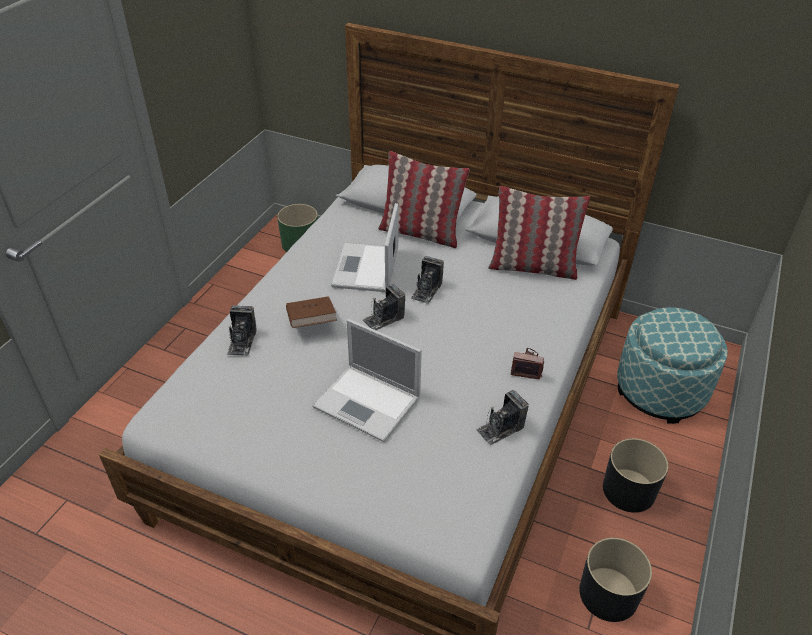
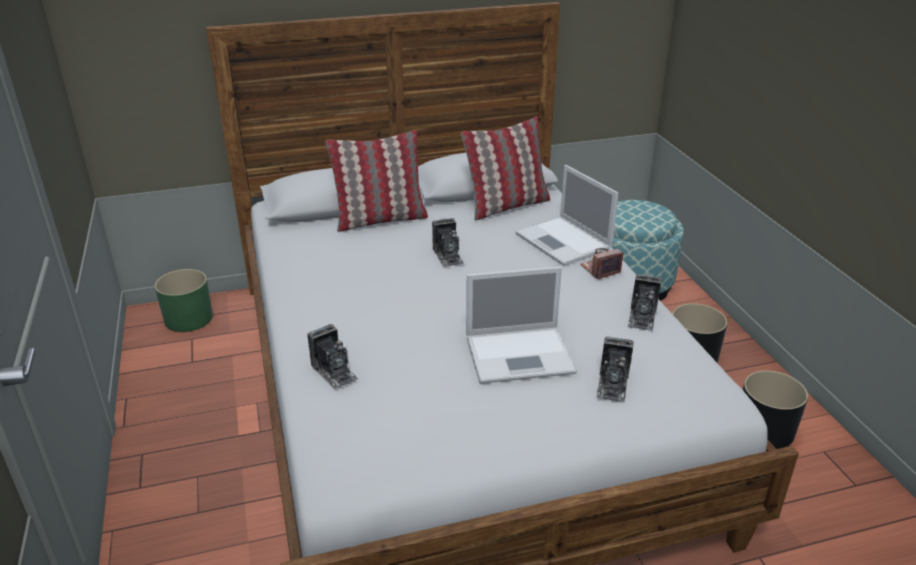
camera: 40 degrees left, 10 degrees down
(311, 323) = (381, 325): brown book -> none
(366, 269) = (371, 263): laptop -> laptop (564, 242)
(383, 318) = (442, 291): camera -> camera (612, 384)

